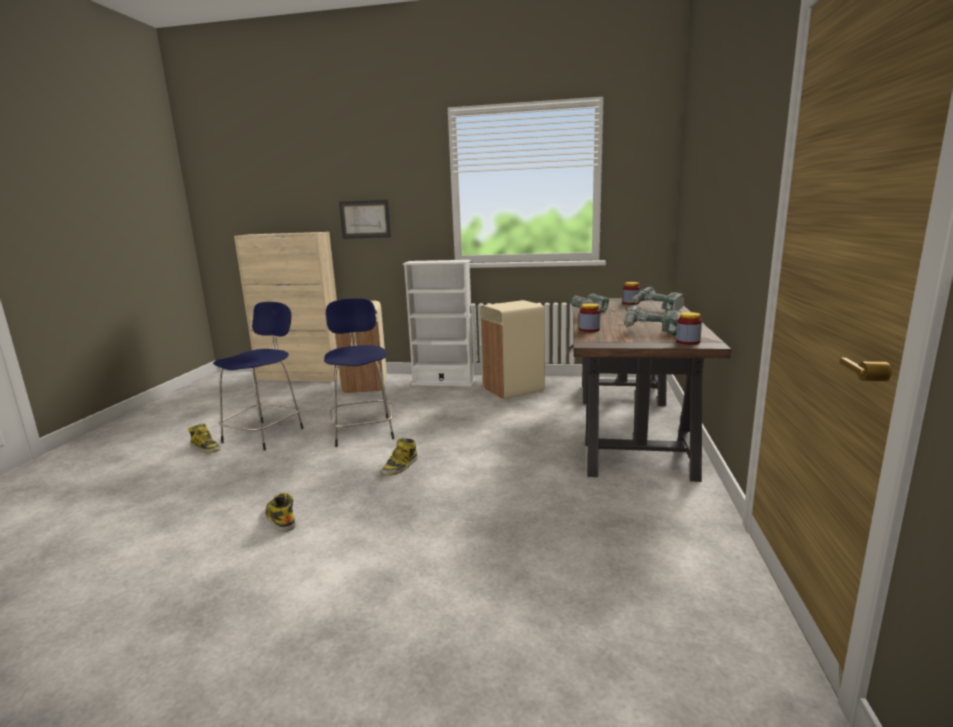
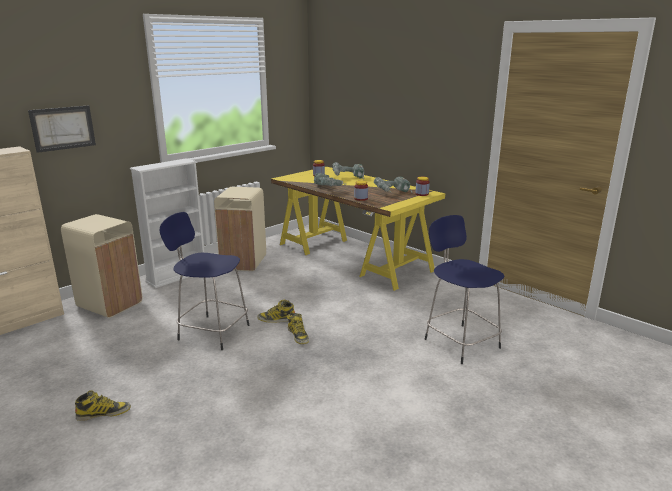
camera: 55 degrees left, 5 degrees up
(265, 434) = (132, 375): blue stool -> blue stool (460, 342)
(280, 519) = (310, 399): boot -> boot (276, 319)
(630, 424) = (353, 257): brown desk -> yellow desk

